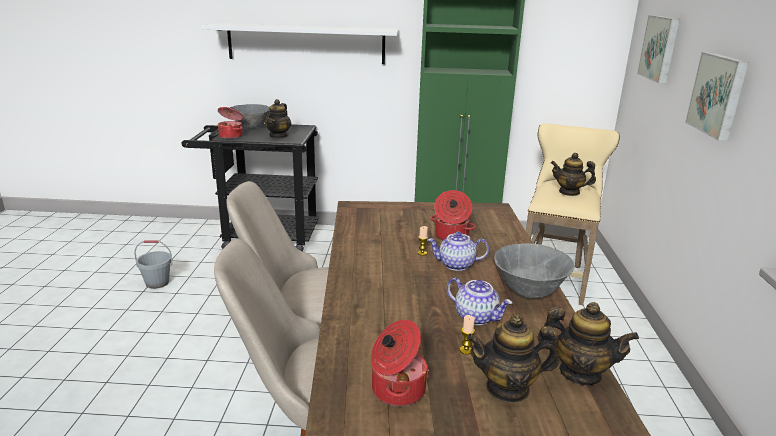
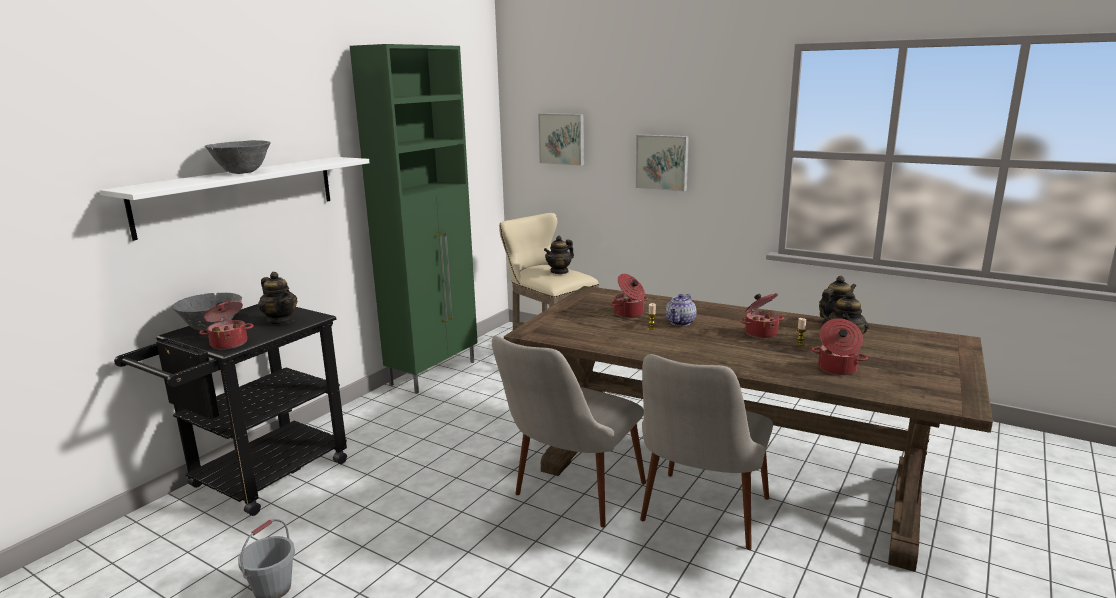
camera: 60 degrees left, 5 degrees down
(476, 317) = (760, 333): teapot -> cooking pot
(529, 293) = (737, 313): grey bowl -> grey bowl (243, 173)

